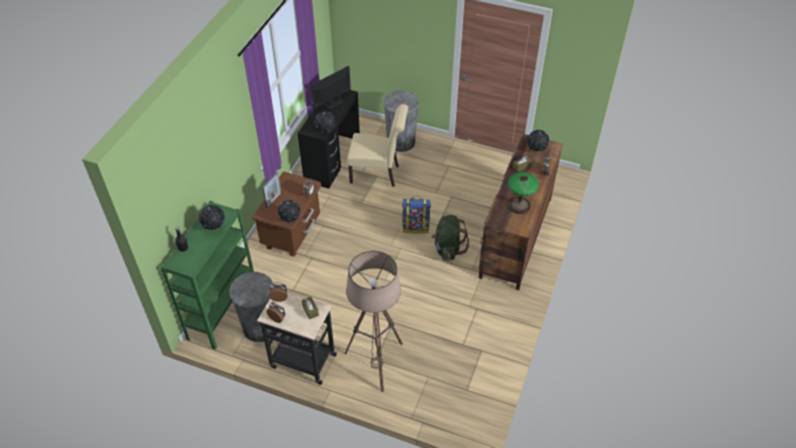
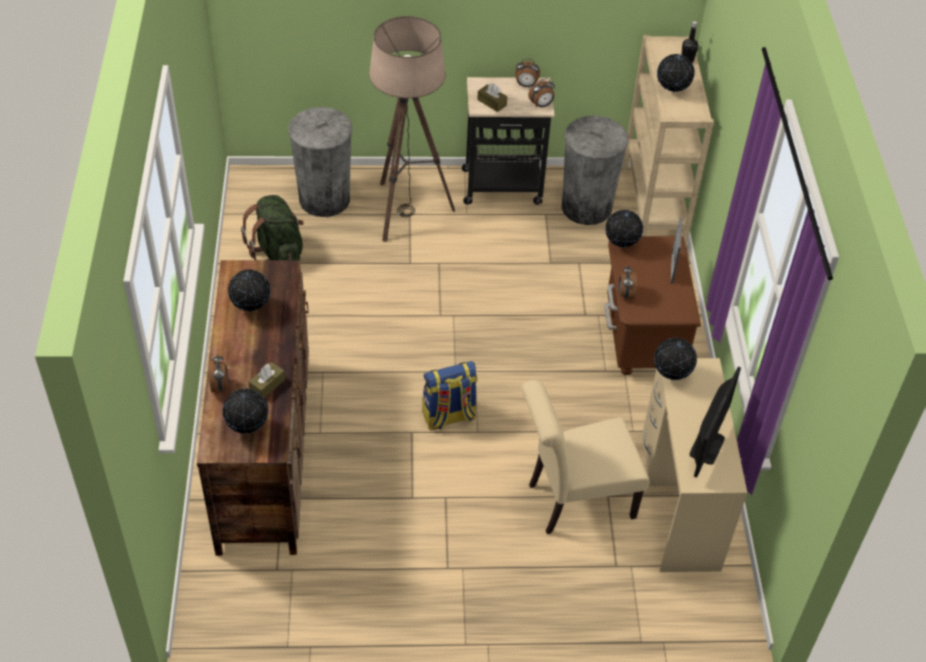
camera: 155 degrees right, 0 degrees up
(222, 310) = (652, 211): green bookcase -> beige bookcase
(332, 160) = (680, 504): black desk -> beige desk
(401, 142) = (574, 596): grey trash can -> grey trash can (324, 199)
(448, 249) = (376, 394): green backpack -> green backpack (278, 252)
(519, 205) = (251, 308): table lamp -> globe

